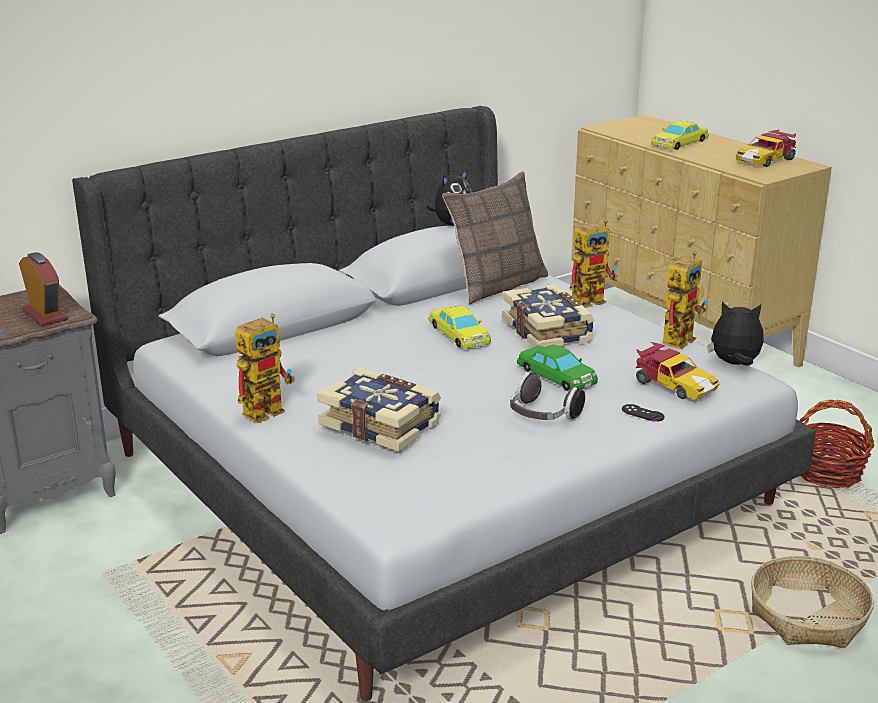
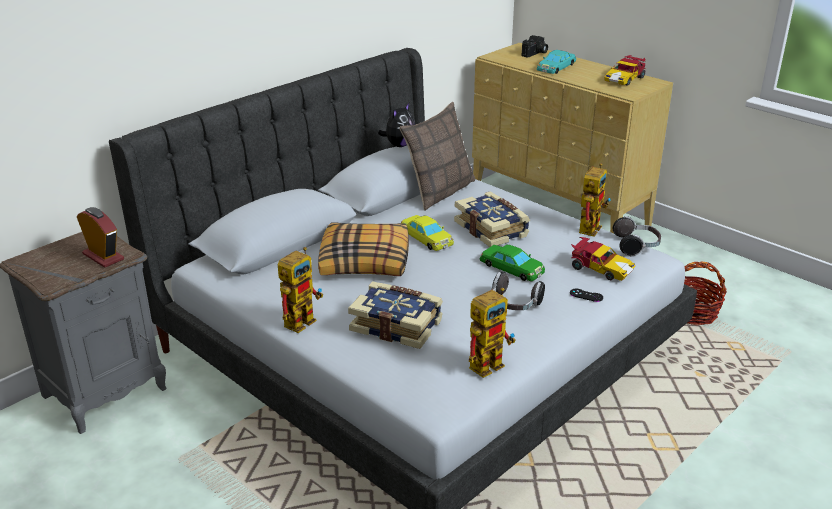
camera: 10 degrees left, 5 degrees up
(372, 353) = (365, 261): none -> pillow
(592, 299) = (515, 198): toy robot -> toy robot (489, 362)
(659, 127) = (535, 53): none -> camera
(679, 143) = (556, 67): yellow toy car -> turquoise toy car
(734, 364) = (636, 246): plush toy -> headphones
(807, 616) = (711, 431): basket -> none

